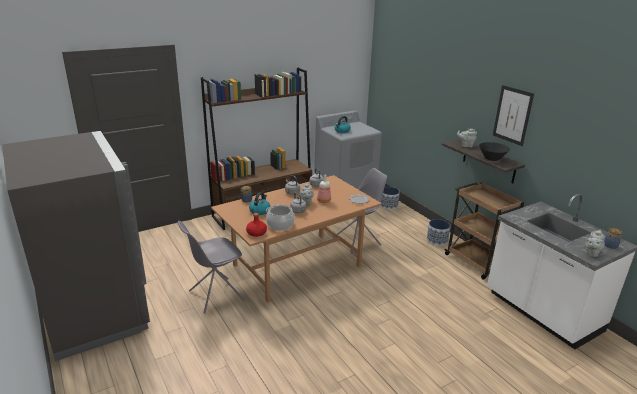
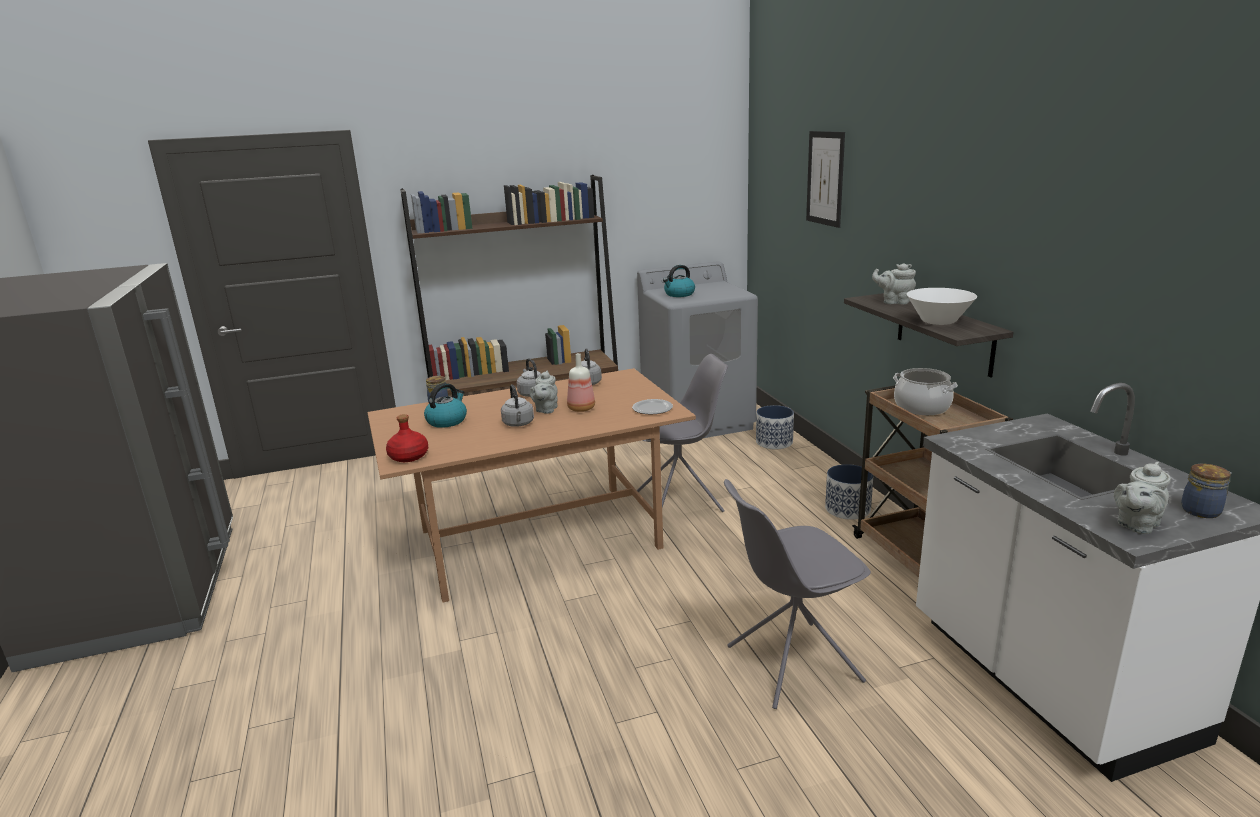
camera: 15 degrees right, 5 degrees down
(215, 295) = (356, 581): grey chair -> grey chair (791, 664)
(280, 225) = (465, 445): cooking pot -> cooking pot (922, 407)
(492, 158) = (938, 321): black bowl -> white bowl
(512, 115) = (983, 222): picture -> picture (825, 178)

